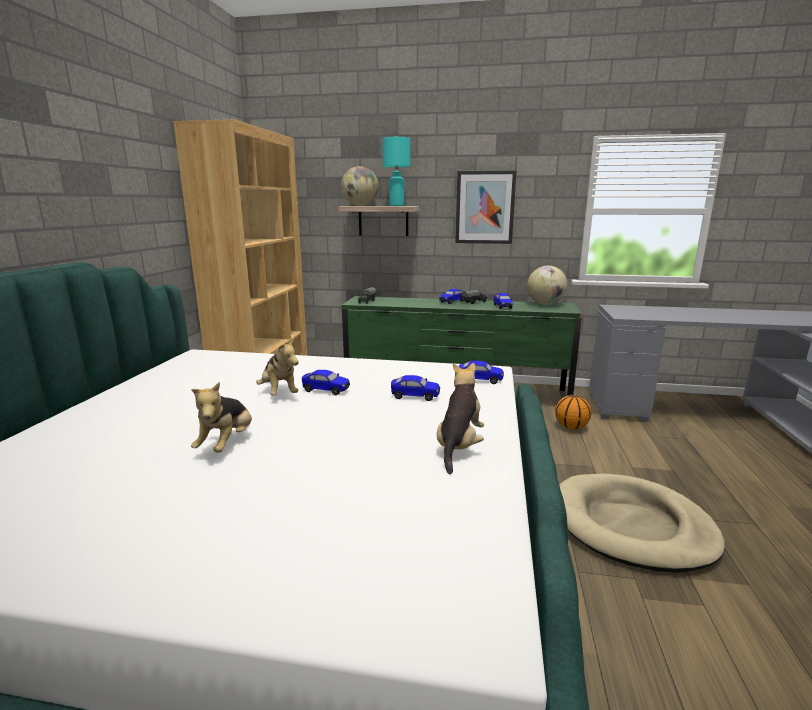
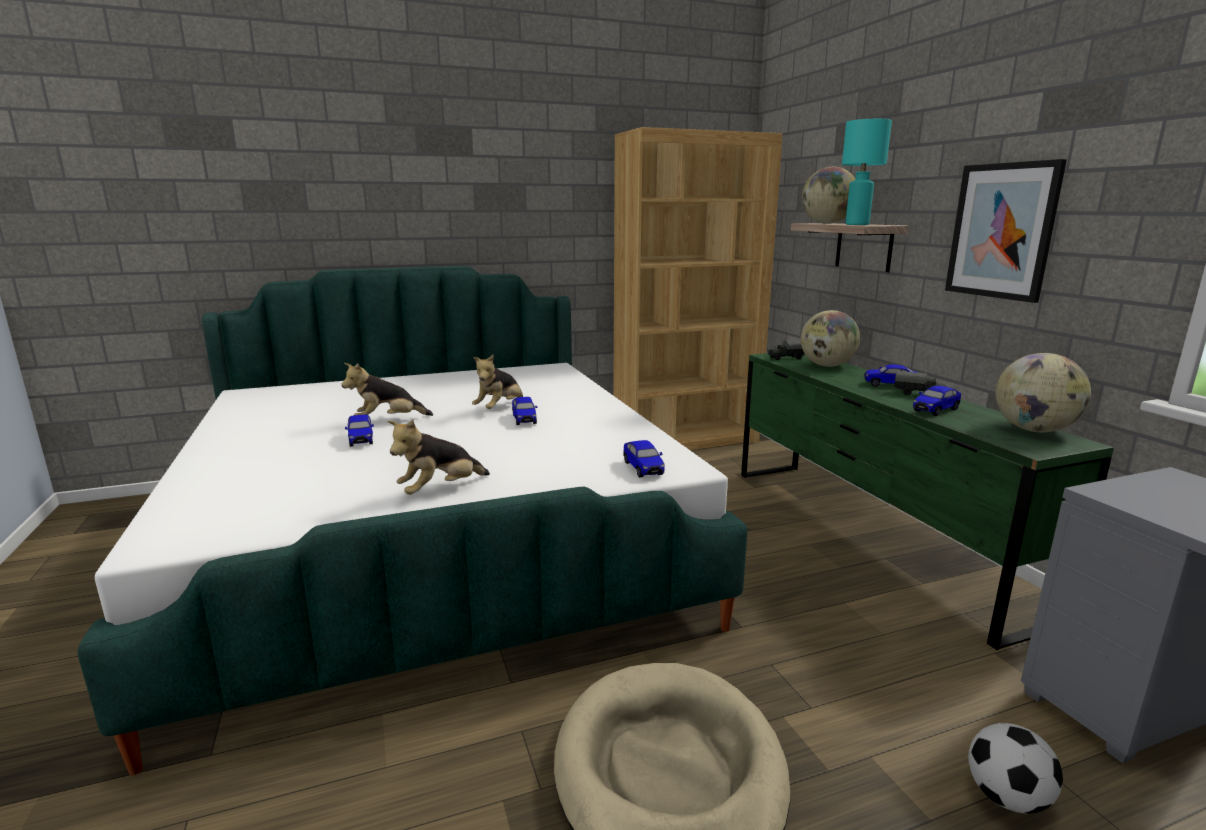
camera: 60 degrees right, 0 degrees up
(397, 300) = (826, 366): none -> globe
(415, 396) = (550, 451): toy car -> toy car (361, 439)
(459, 446) = (440, 490): plush toy -> plush toy turned 150 degrees clockwise
(571, 427) = (924, 662): basketball -> none
(662, 450) = (1006, 798): none -> football

